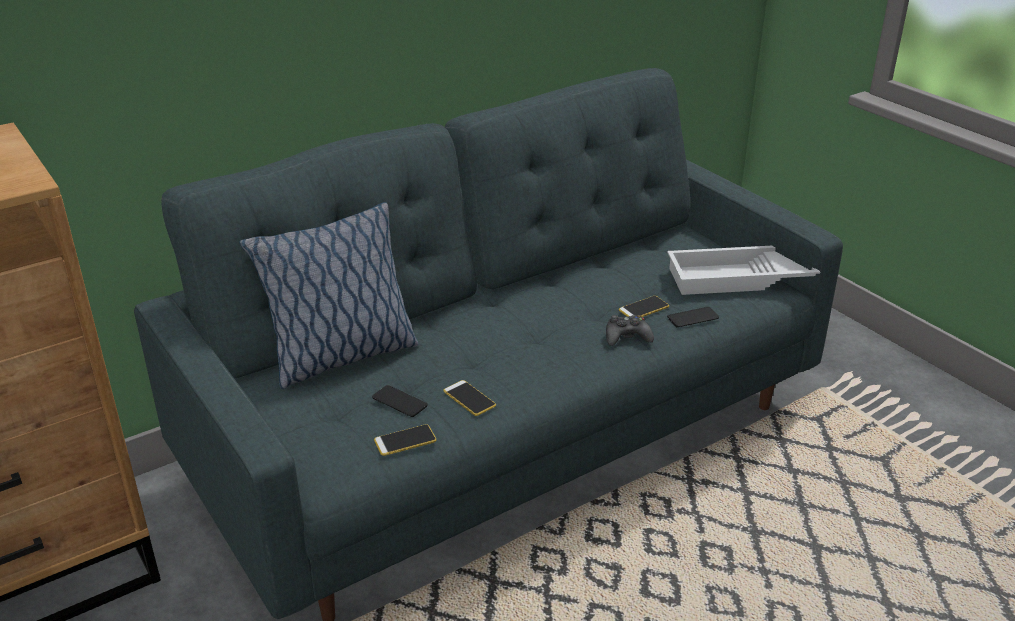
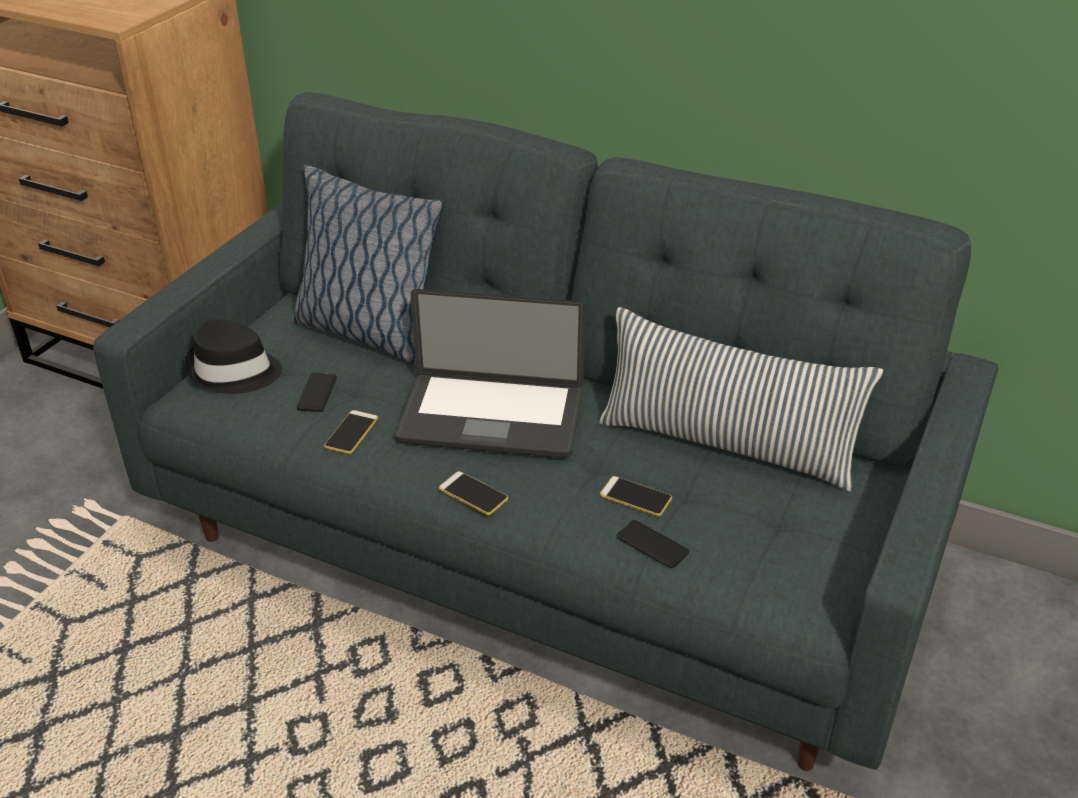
camera: 60 degrees right, 5 degrees up
(321, 437) = (233, 372): none -> black hat
(405, 441) = (257, 420): phone -> phone (473, 494)
(512, 334) = (491, 418): none -> laptop
(619, 263) = (726, 445): none -> pillow
(627, 337) = (557, 503): black game controller -> none
(739, 279) = (795, 560): white tray -> none

